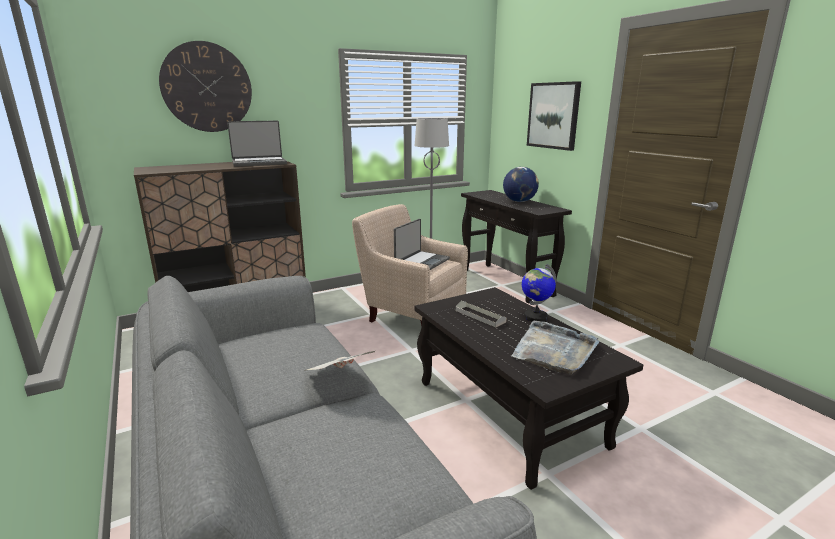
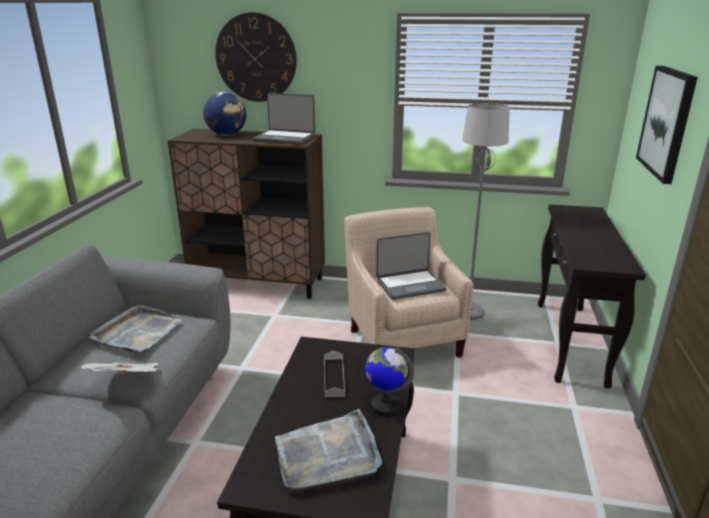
camera: 40 degrees right, 5 degrees up
(276, 348) = (137, 332): none -> grey tray
(519, 201) = (598, 238): globe -> globe (227, 134)

